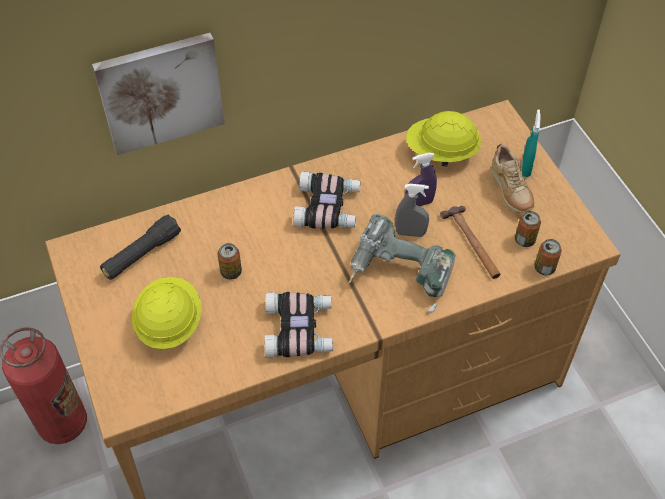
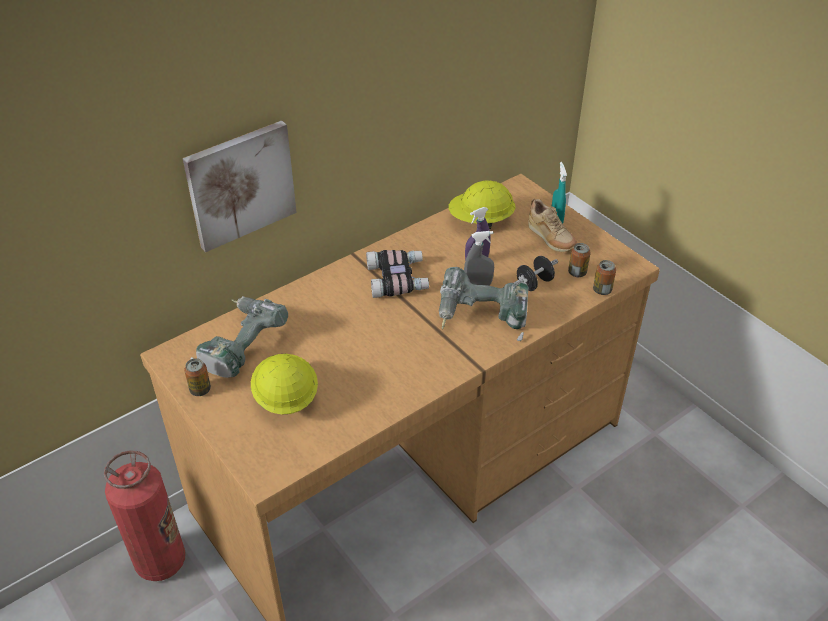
camera: 15 degrees left, 10 degrees down
(142, 254) = (239, 346): black flashlight -> power drill
(231, 272) = (328, 345): can -> can (200, 390)
(300, 329) = (409, 377): binoculars -> none
(472, 244) = (534, 283): hammer -> black dumbbell

